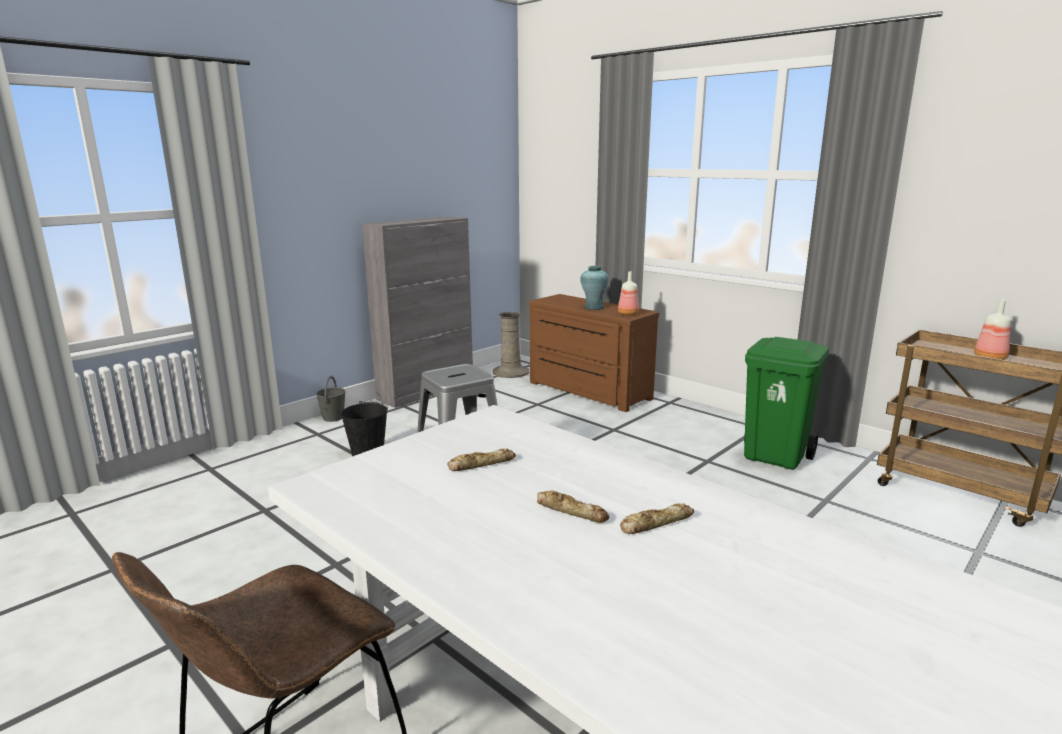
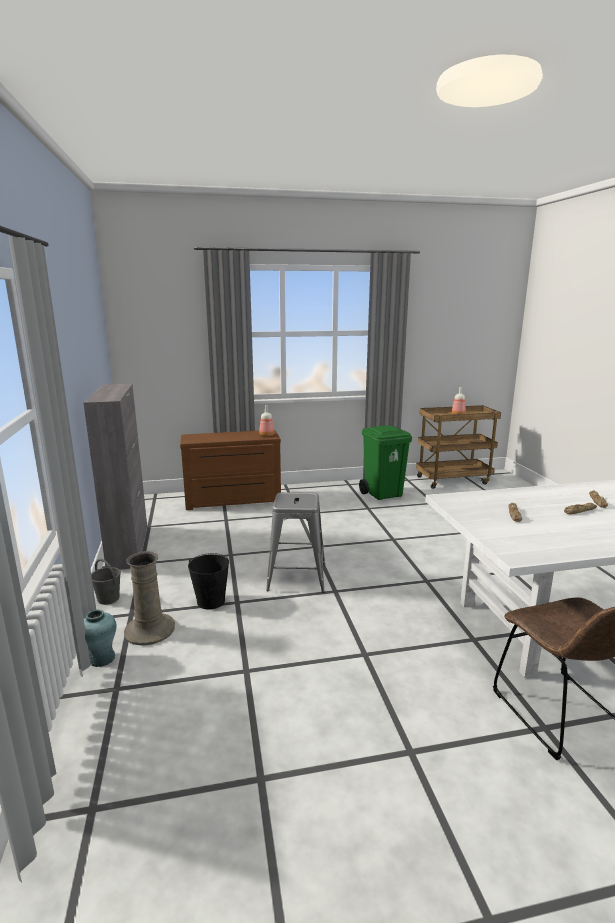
camera: 55 degrees left, 0 degrees up
(511, 372) = (154, 509): beige vase -> beige vase (149, 629)
(594, 308) = (236, 437): turquoise vase -> turquoise vase (102, 659)

